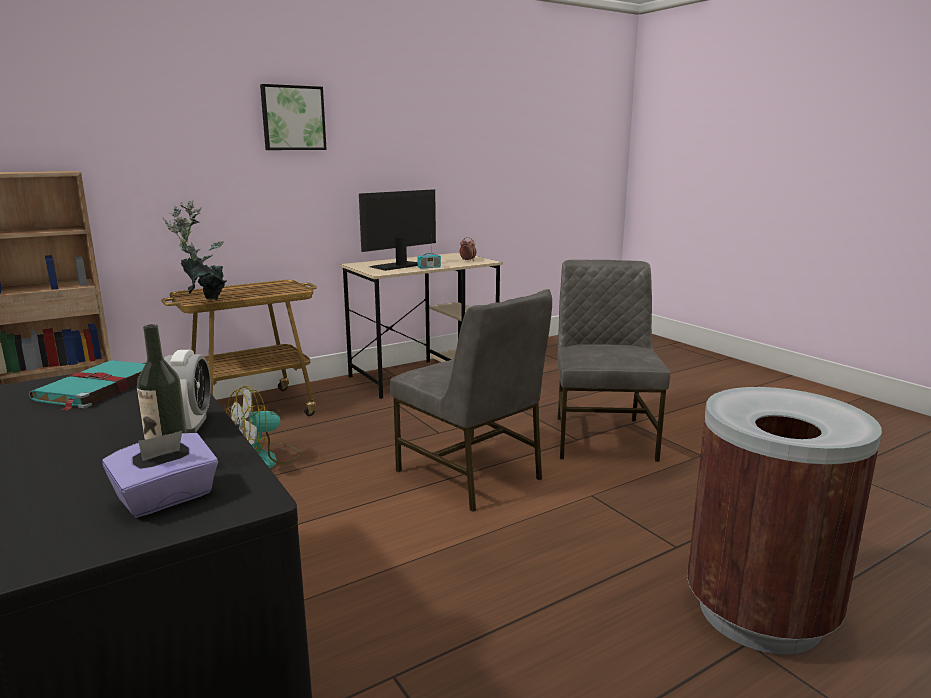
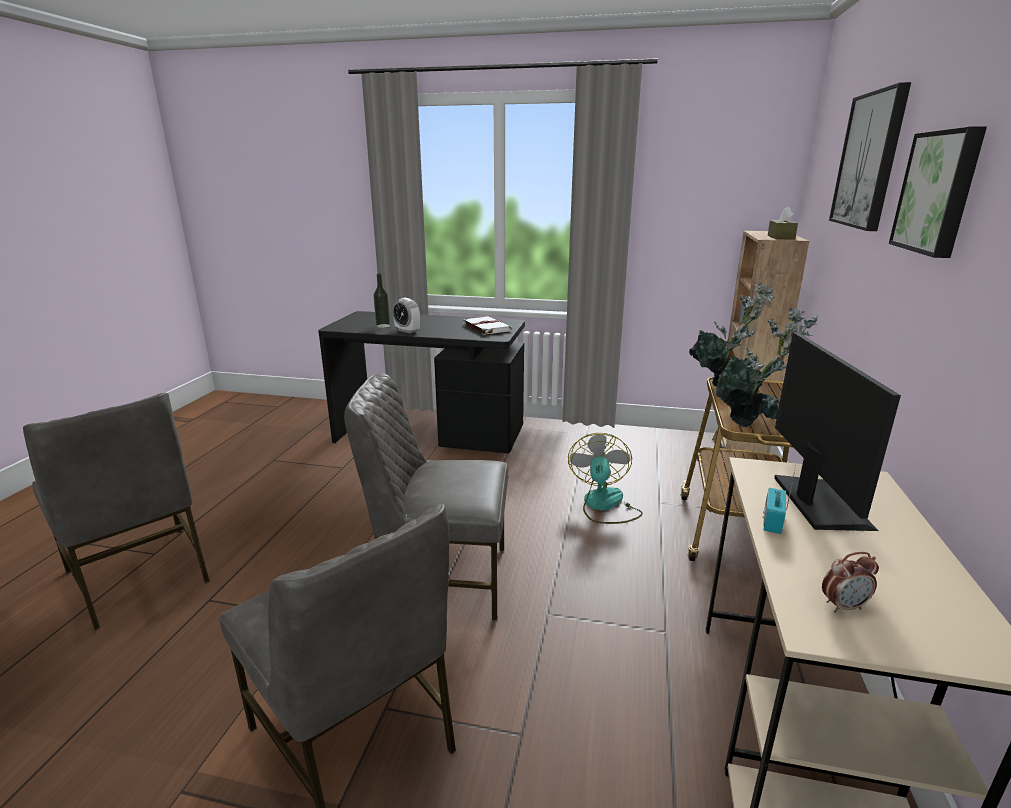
camera: 135 degrees right, 5 degrees up
(49, 171) = (780, 237): none -> brown tissue box
(96, 388) = (486, 327): turquoise book -> white book
(163, 95) = (869, 160): none -> picture
(167, 498) = (359, 323): purple tissue box -> none
(287, 290) = (751, 423): none -> potted plant
(759, 612) = (139, 576): brown trash can -> grey chair

